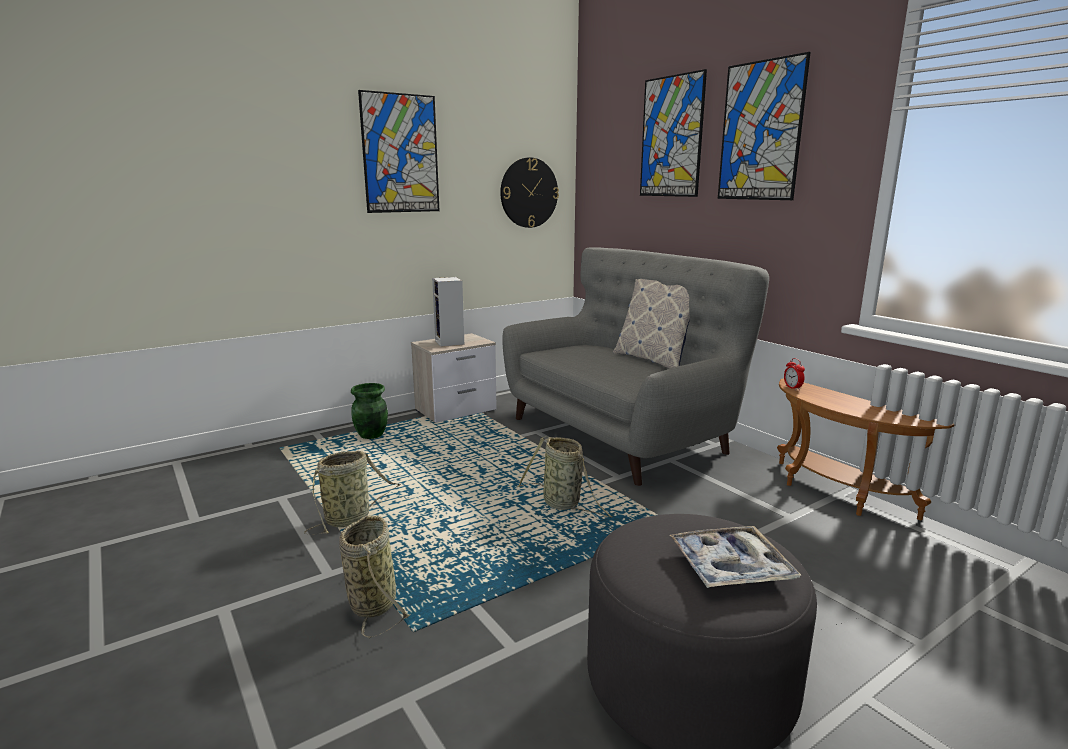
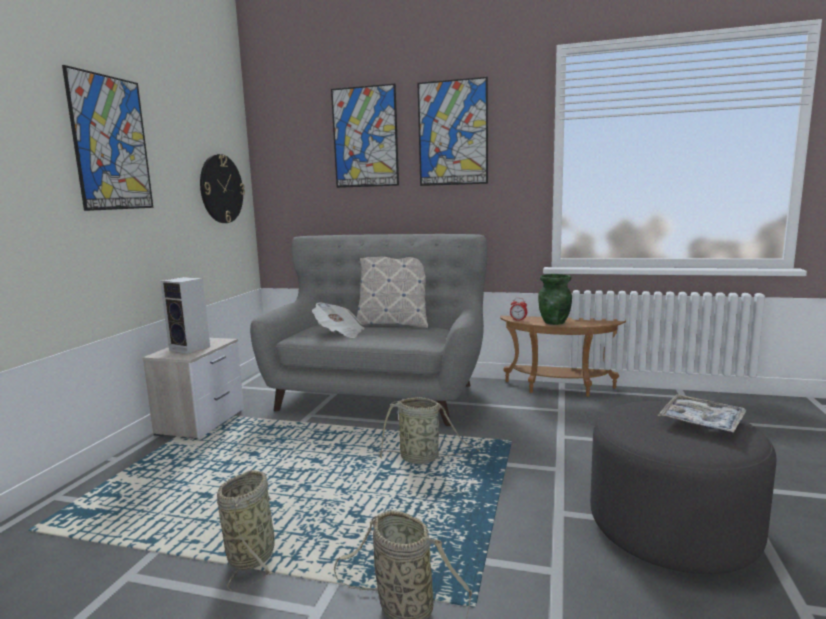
camera: 40 degrees left, 5 degrees down
(371, 436) = (141, 474): green vase -> green vase (554, 322)
(581, 357) = (339, 333): none -> newspaper

